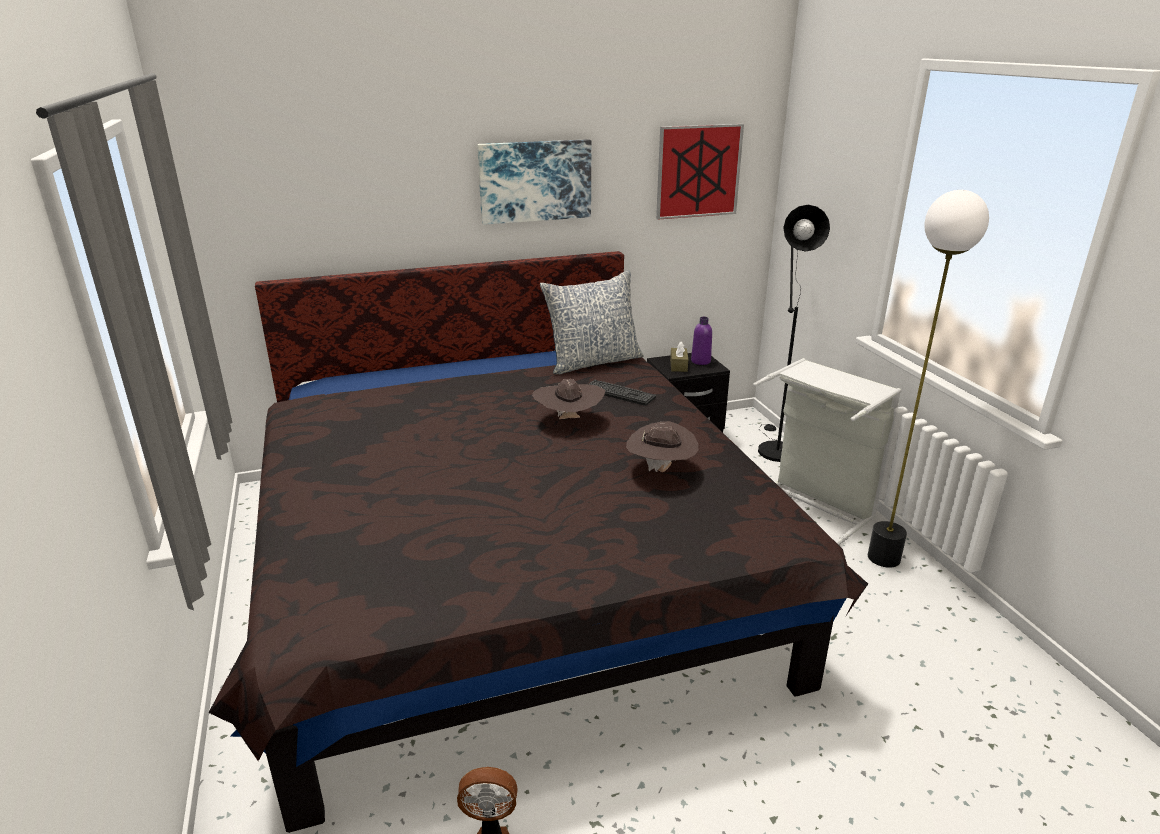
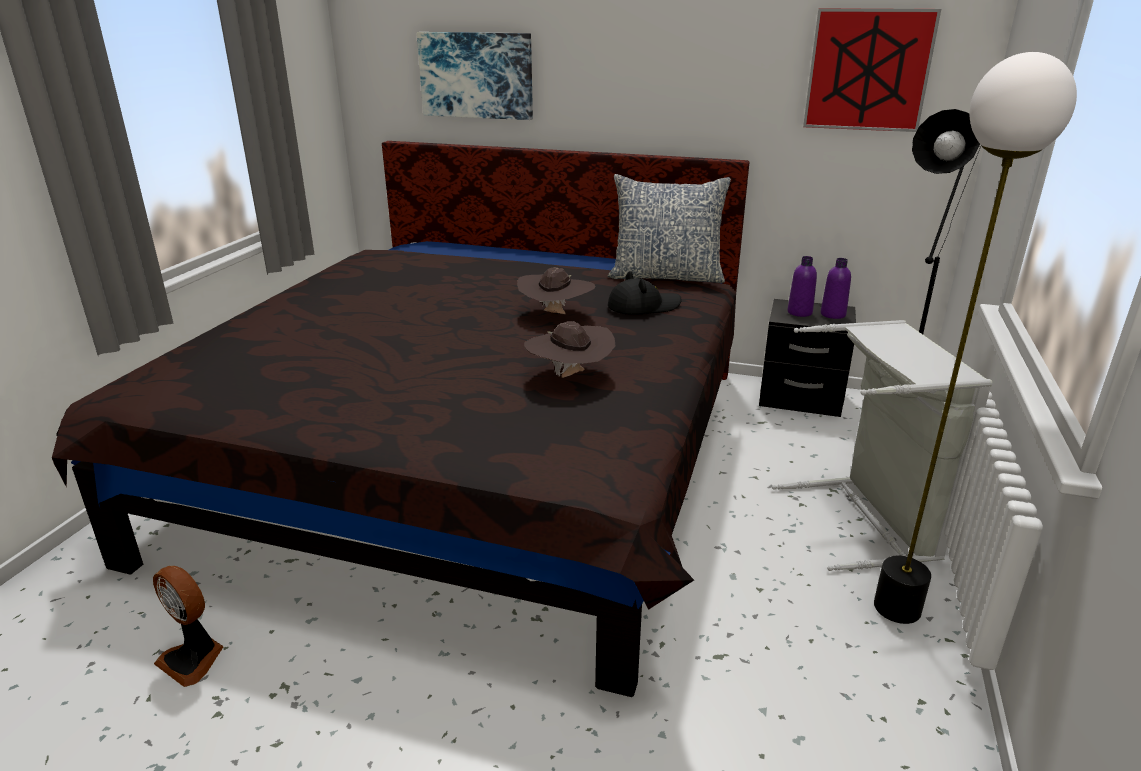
camera: 35 degrees right, 0 degrees up
(535, 181) = (656, 66): picture -> picture (476, 75)
(619, 393) = (643, 306): keyboard -> black hat
(678, 365) = (799, 312): brown tissue box -> purple bottle

